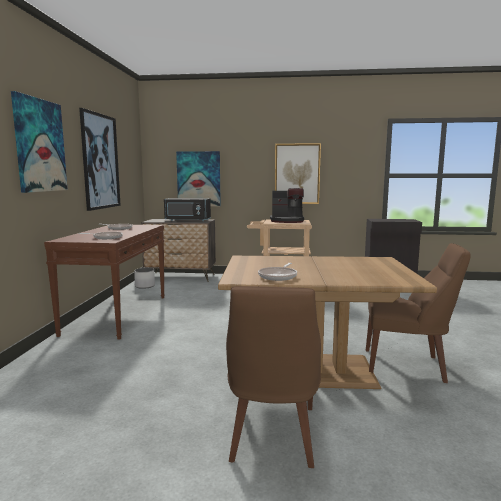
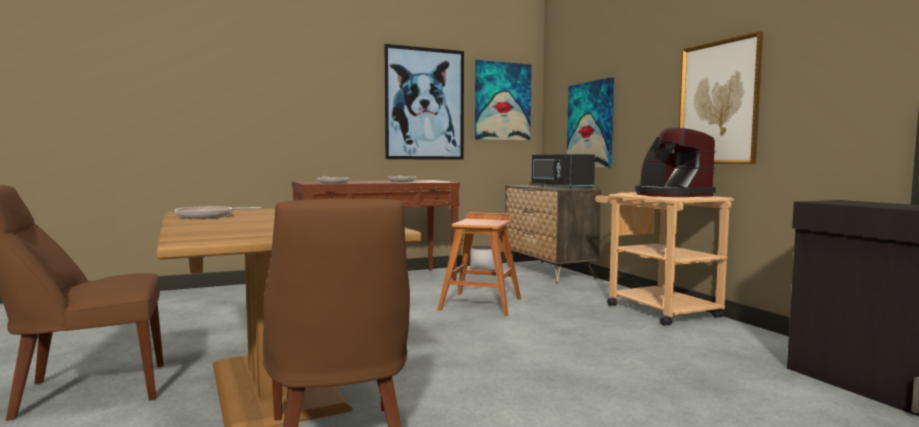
camera: 60 degrees right, 5 degrees down
(40, 145) = (305, 87): picture -> picture (502, 101)
(223, 302) = (481, 304): none -> brown stool

